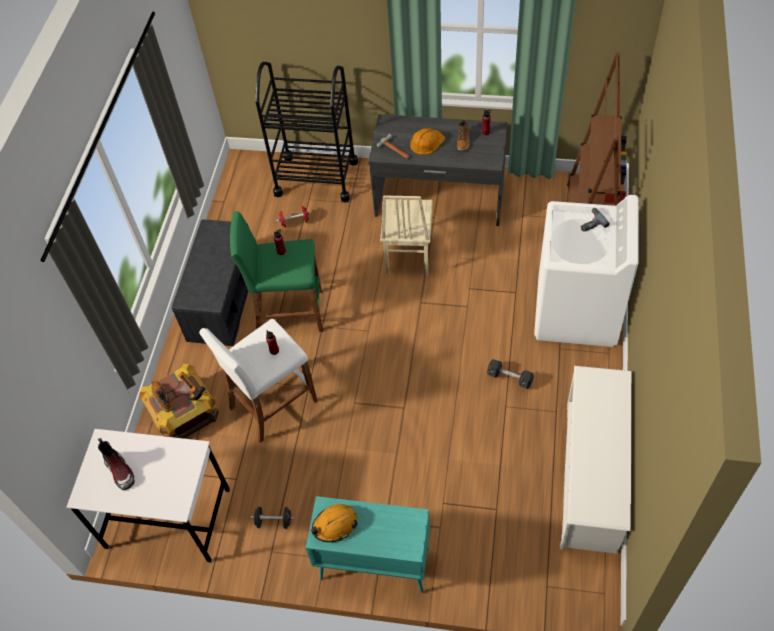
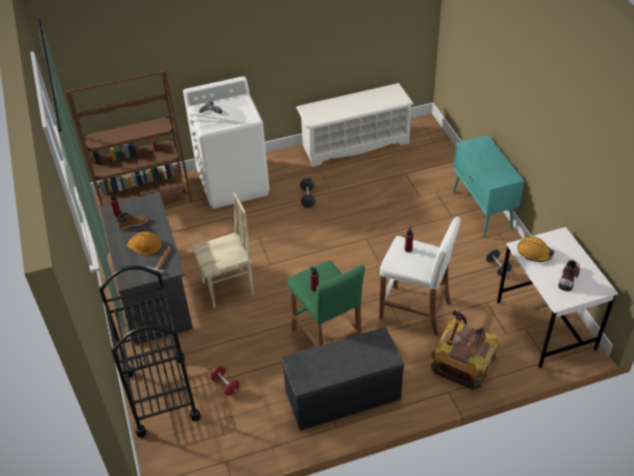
camera: 120 degrees left, 10 degrees down
(335, 525) = (499, 174): orange hard hat -> orange hard hat (534, 253)

